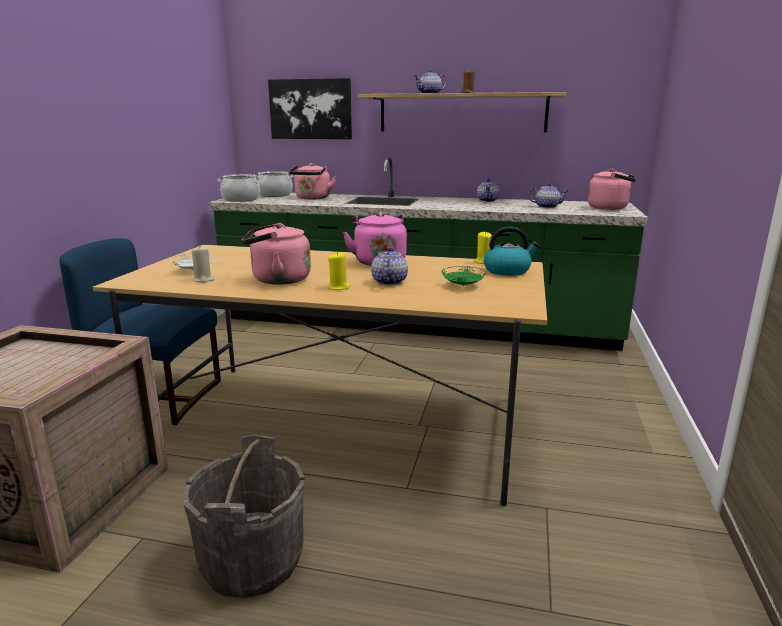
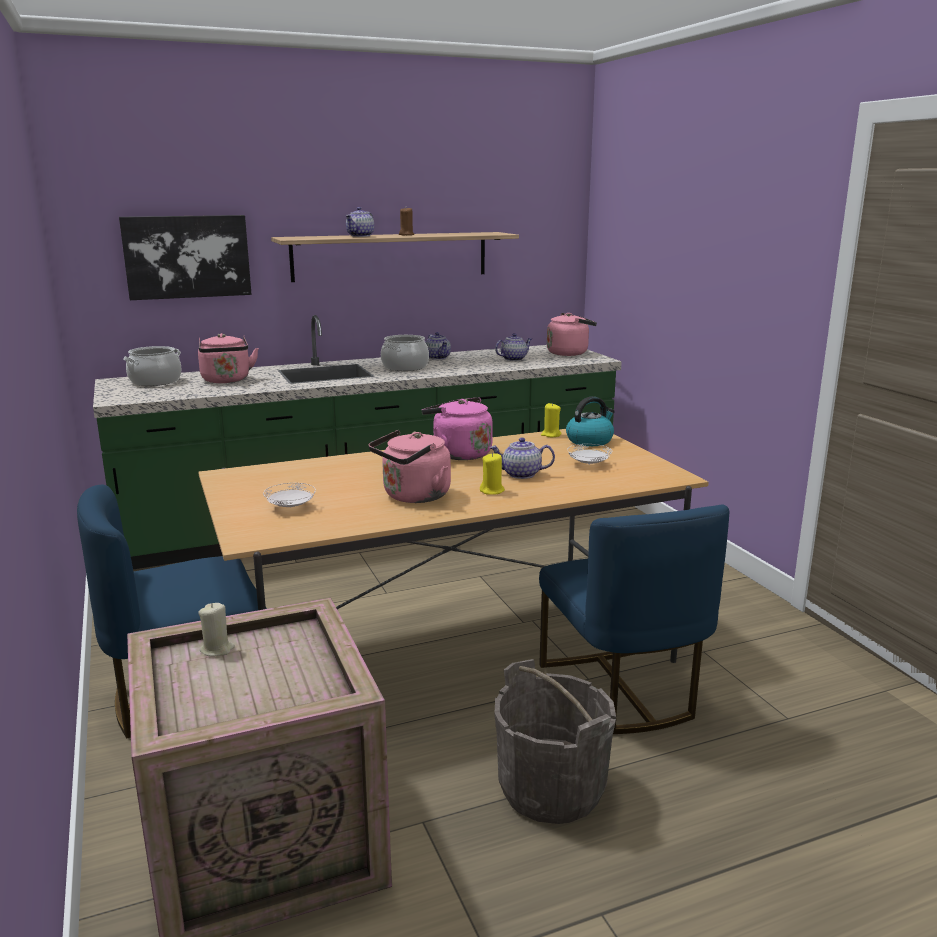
camera: 35 degrees left, 0 degrees up
(203, 280) = (335, 515): beige candle -> beige candle (217, 649)
(241, 199) = (130, 396): cooking pot -> cooking pot (405, 367)
(389, 282) = (521, 474): teapot -> teapot turned 60 degrees counterclockwise
(422, 508) = (622, 689): none -> blue chair
(463, 286) = (588, 464): green plate -> white plate

